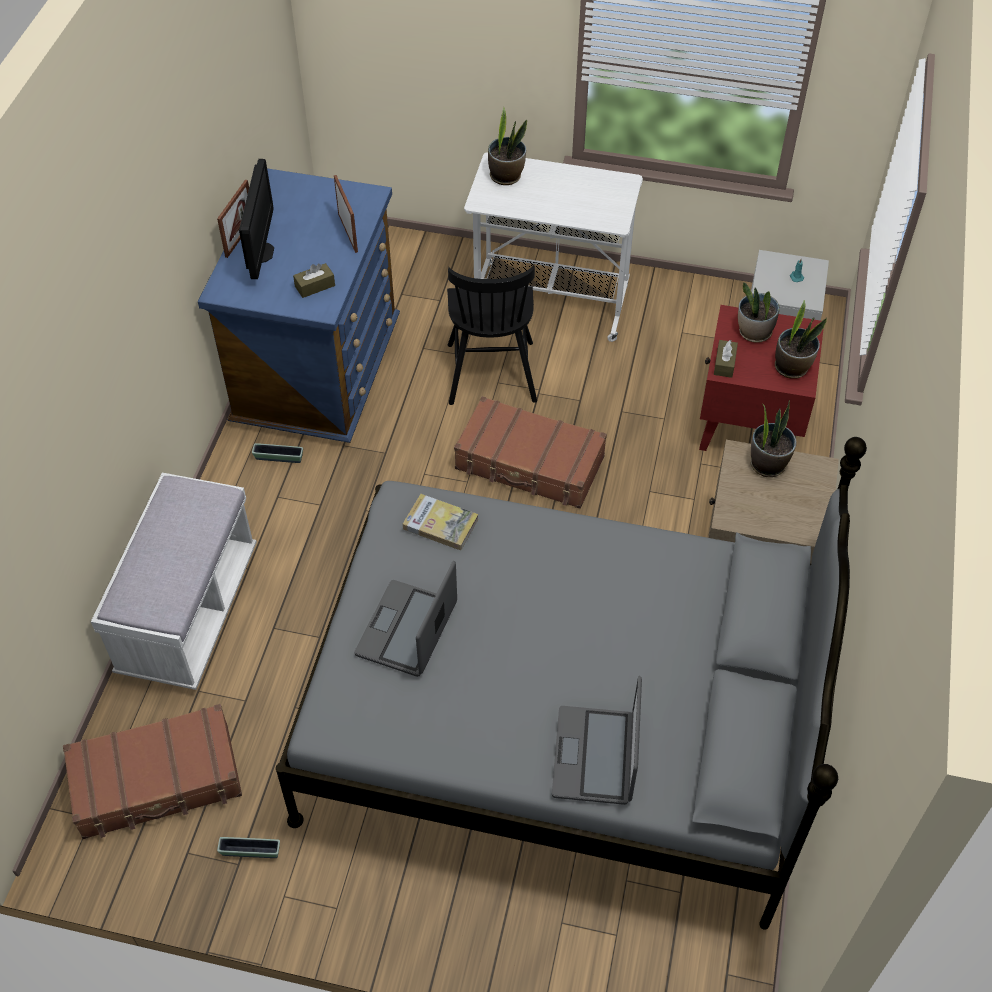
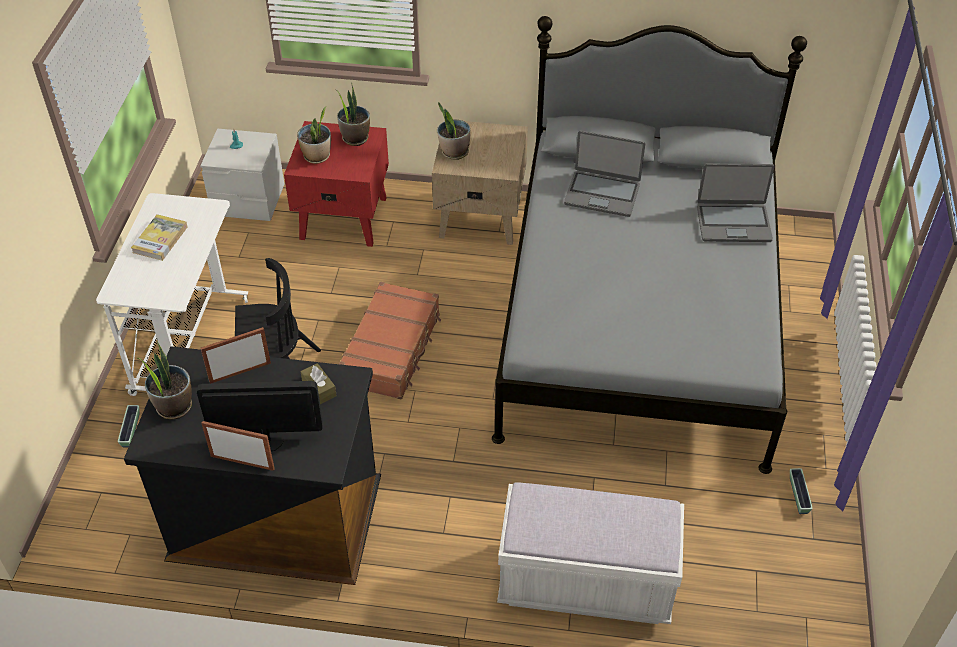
camera: 95 degrees left, 5 degrees down
(157, 781) = (759, 573): brown suitcase -> none
(279, 458) = (394, 539): planter -> planter (131, 430)
(317, 370) = (275, 523): blue dresser -> black dresser
(408, 630) = (658, 328): laptop -> laptop (602, 194)
(440, 524) = (553, 315): book -> book (160, 239)
(506, 176) = (137, 283): potted plant -> potted plant (174, 406)
(724, 363) = (352, 172): brown tissue box -> none

